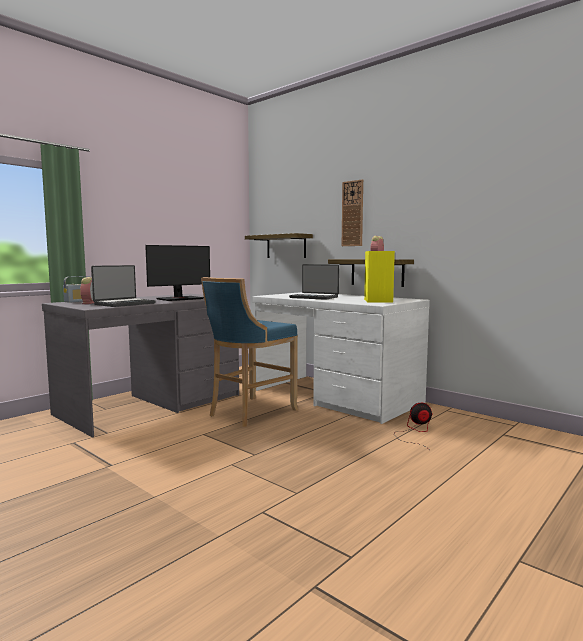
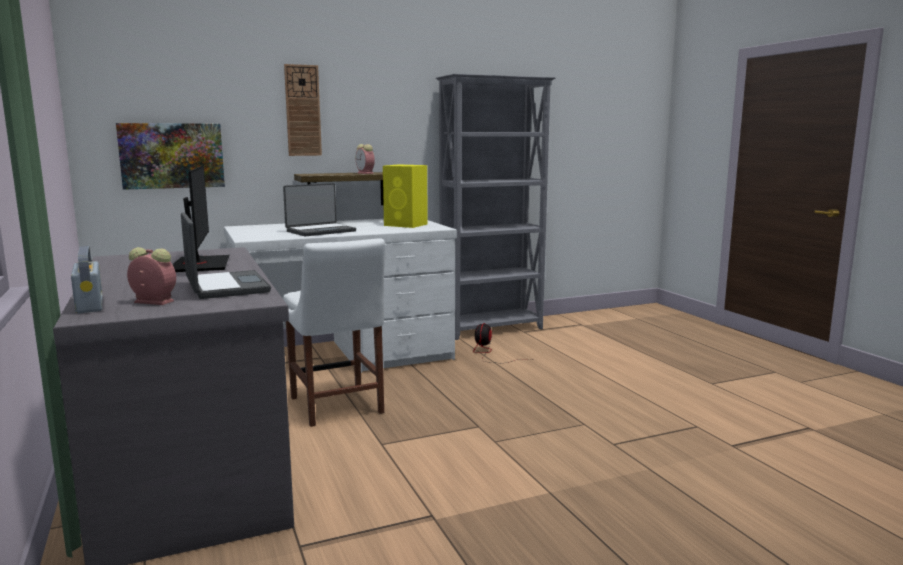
camera: 65 degrees left, 5 degrees up
(249, 413) = (337, 407): blue stool -> white chair
(286, 246) = (172, 155): shelf -> picture
(484, 422) = (492, 329): none -> grey bookcase

